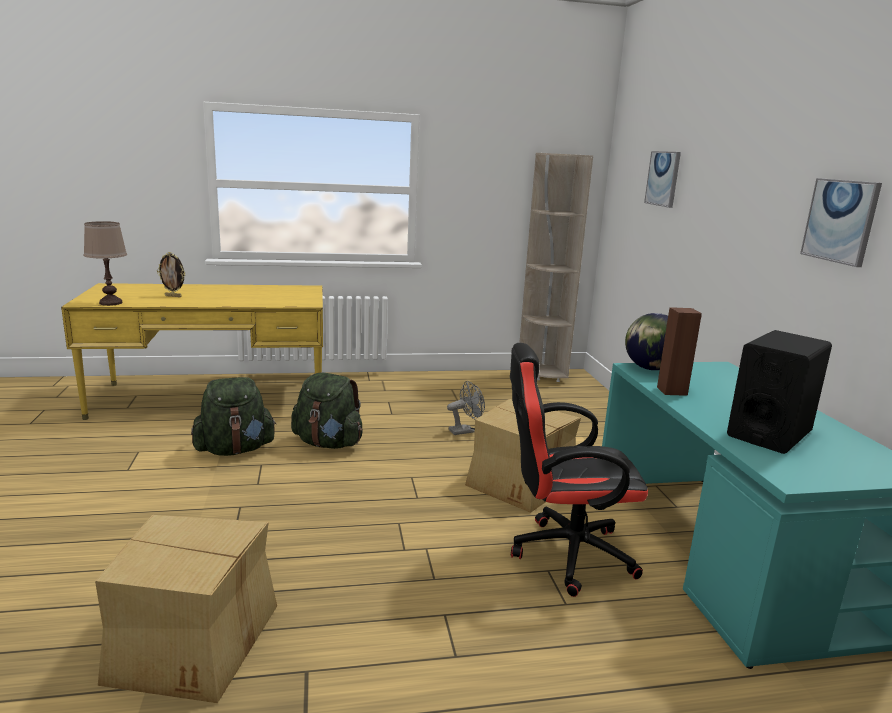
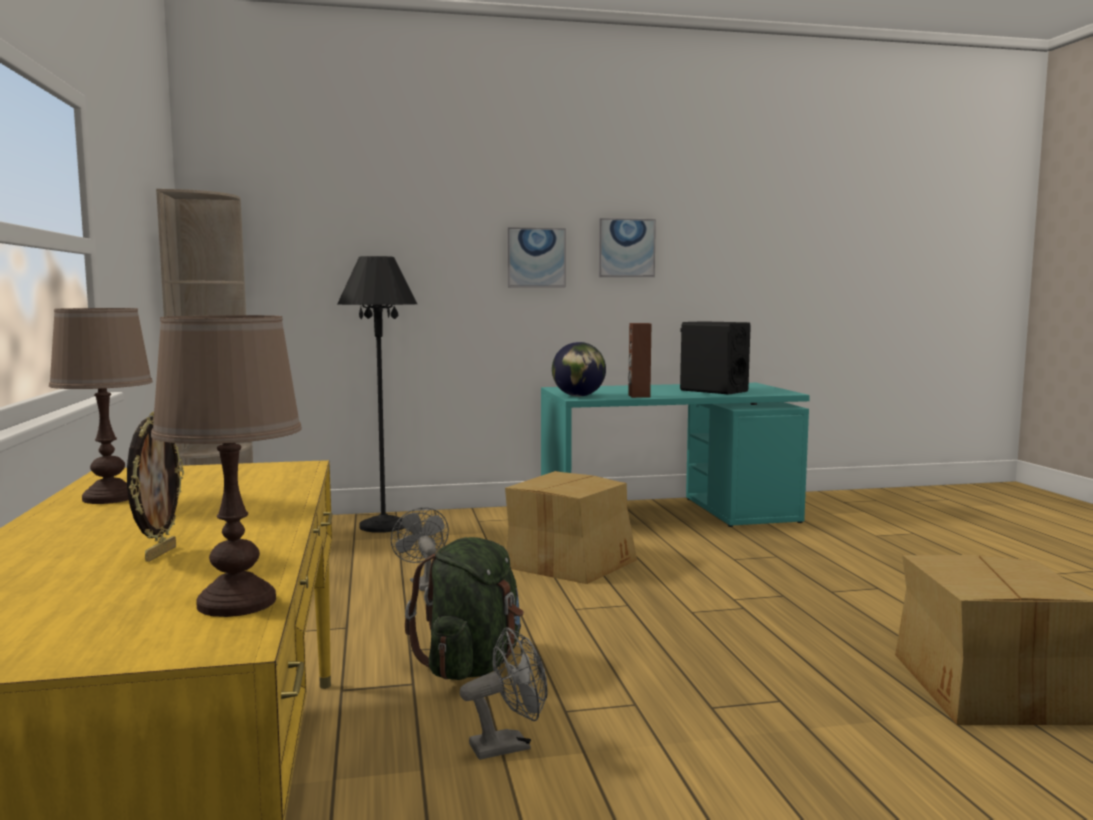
camera: 90 degrees left, 10 degrees down
(235, 450) = (508, 745): green backpack -> grey fan
(261, 289) = (110, 498): none -> brown table lamp
(562, 554) = (705, 554): black office chair -> none
(598, 417) = (383, 525): none -> black floor lamp
(663, 178) = (352, 228): picture -> picture (536, 257)

